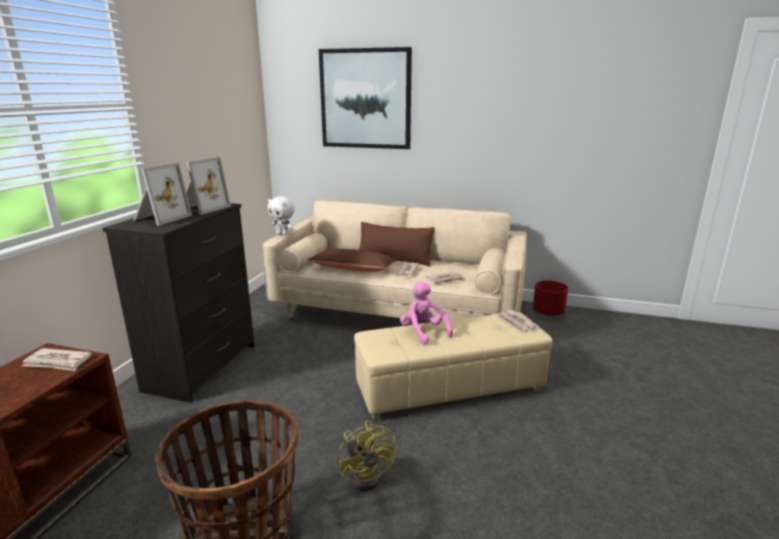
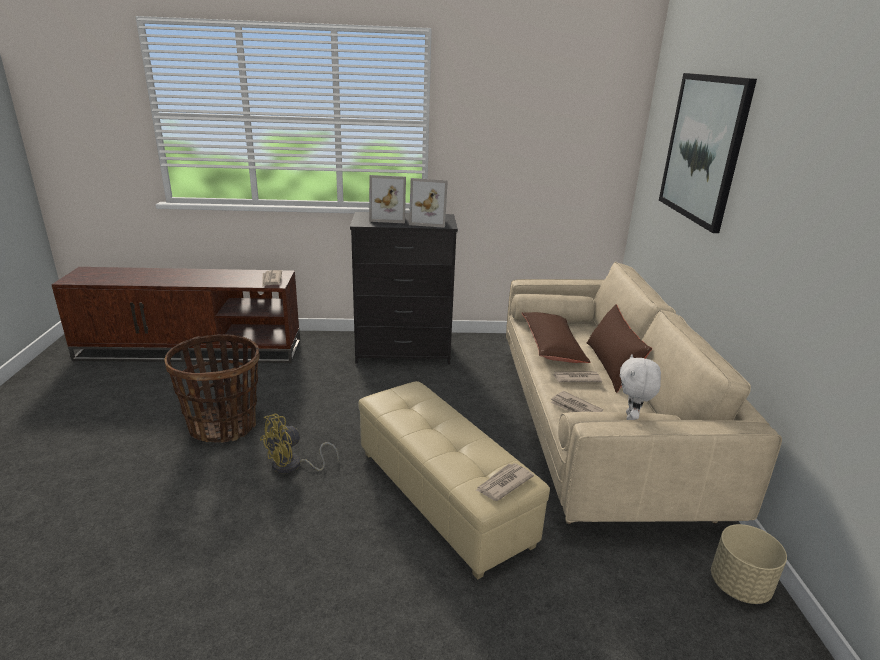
camera: 70 degrees right, 5 degrees up
(283, 234) = (545, 281): white plush toy -> white plush toy (632, 418)
(423, 332) = (436, 417): pink plush toy -> none
(547, 313) = (738, 586): red planter -> beige planter

